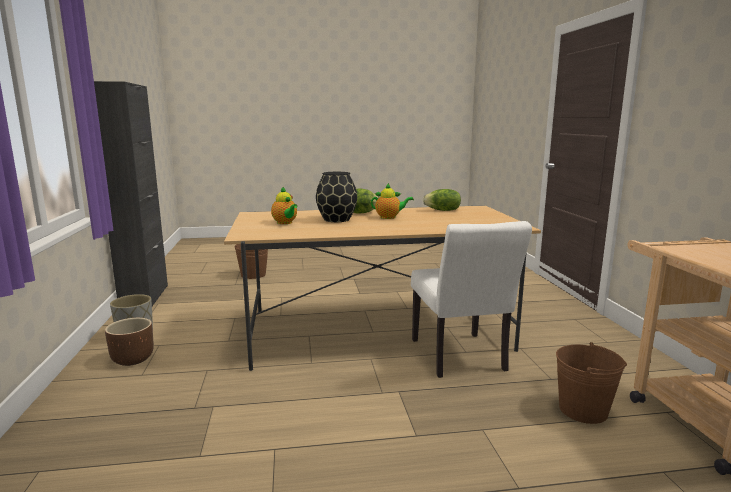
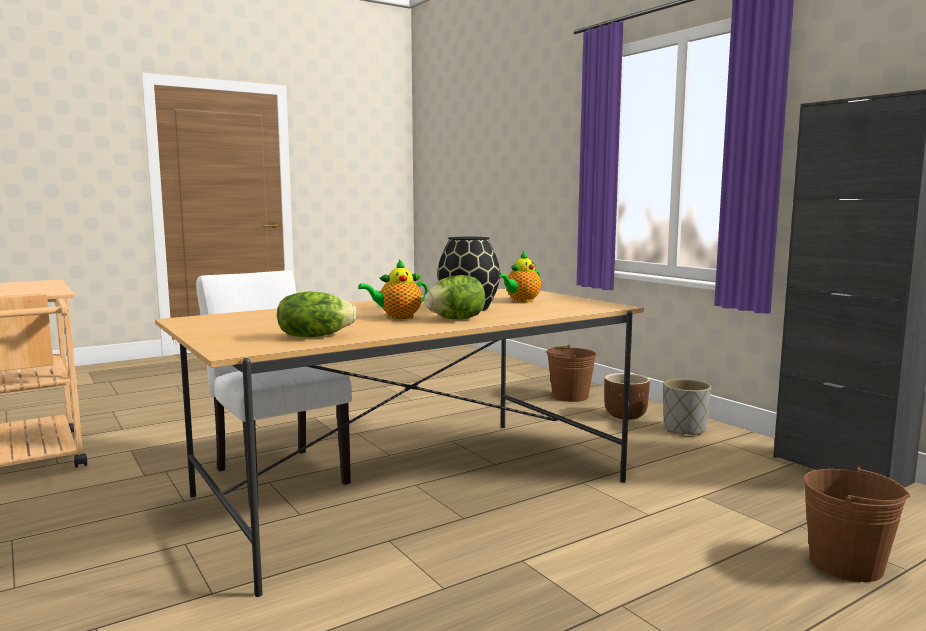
camera: 155 degrees right, 5 degrees down
(285, 223) = (521, 301): teapot -> teapot turned 75 degrees counterclockwise
(583, 410) = (152, 451): brown bucket -> brown bucket (570, 396)

